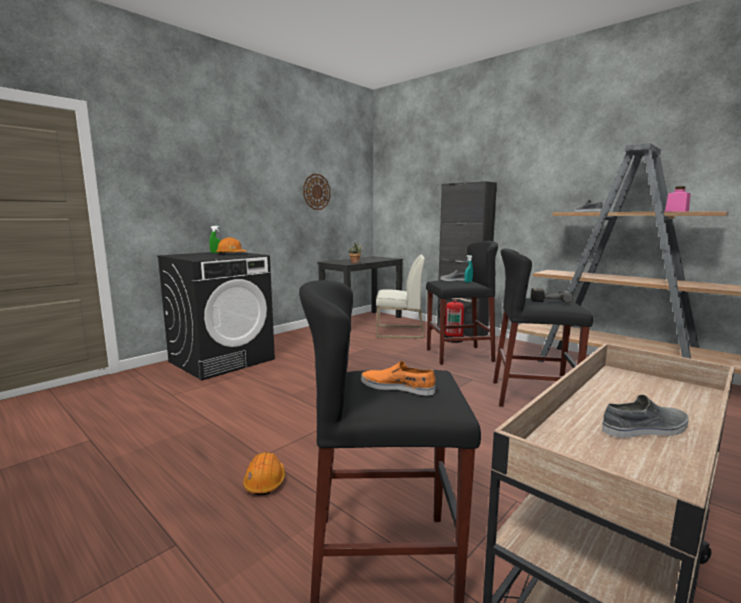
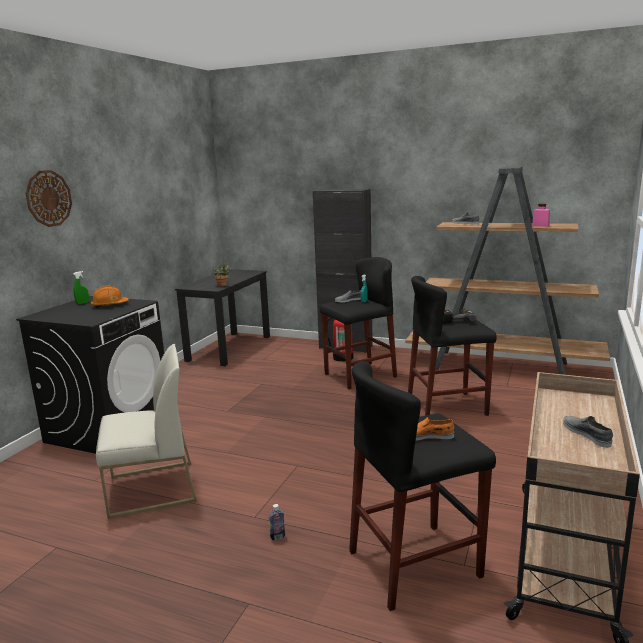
camera: 20 degrees left, 5 degrees up
(265, 482) = (277, 537): orange hard hat -> bottle
(316, 192) = (165, 205): wall clock -> wall clock (48, 198)
(399, 332) = (282, 357): white chair -> white chair (151, 489)
(646, 429) = (587, 434): grey shoe -> grey shoe turned 75 degrees counterclockwise

